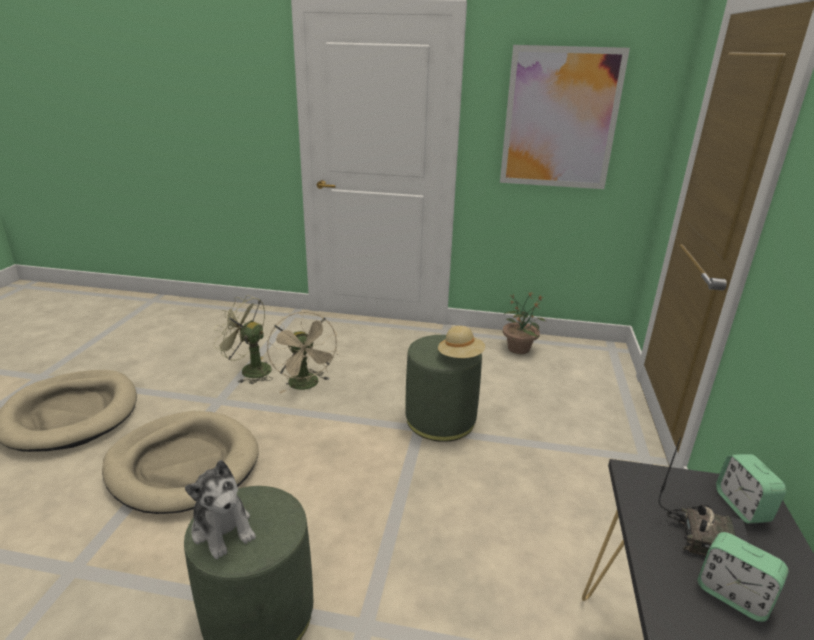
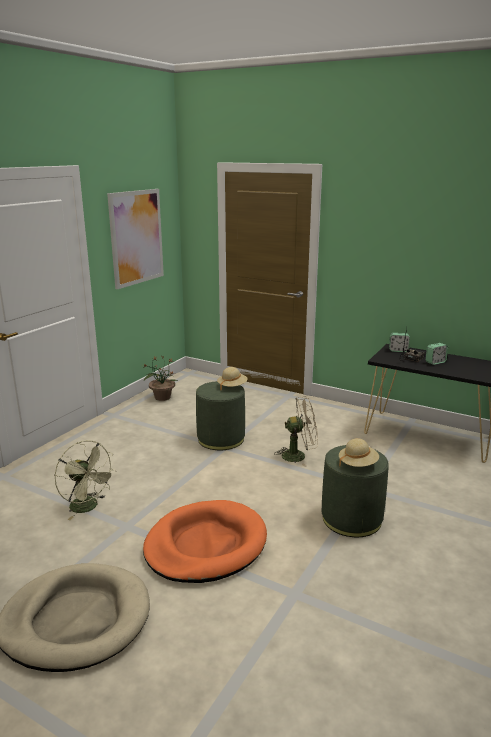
camera: 70 degrees left, 5 degrees down
(183, 465) = (205, 545): beige dog bed -> orange dog bed
(223, 529) = (358, 464): plush toy -> beige hat
(249, 370) = (88, 507): green fan -> green fan turned 90 degrees counterclockwise
(306, 385) = (139, 482): beige fan -> beige fan (298, 455)

